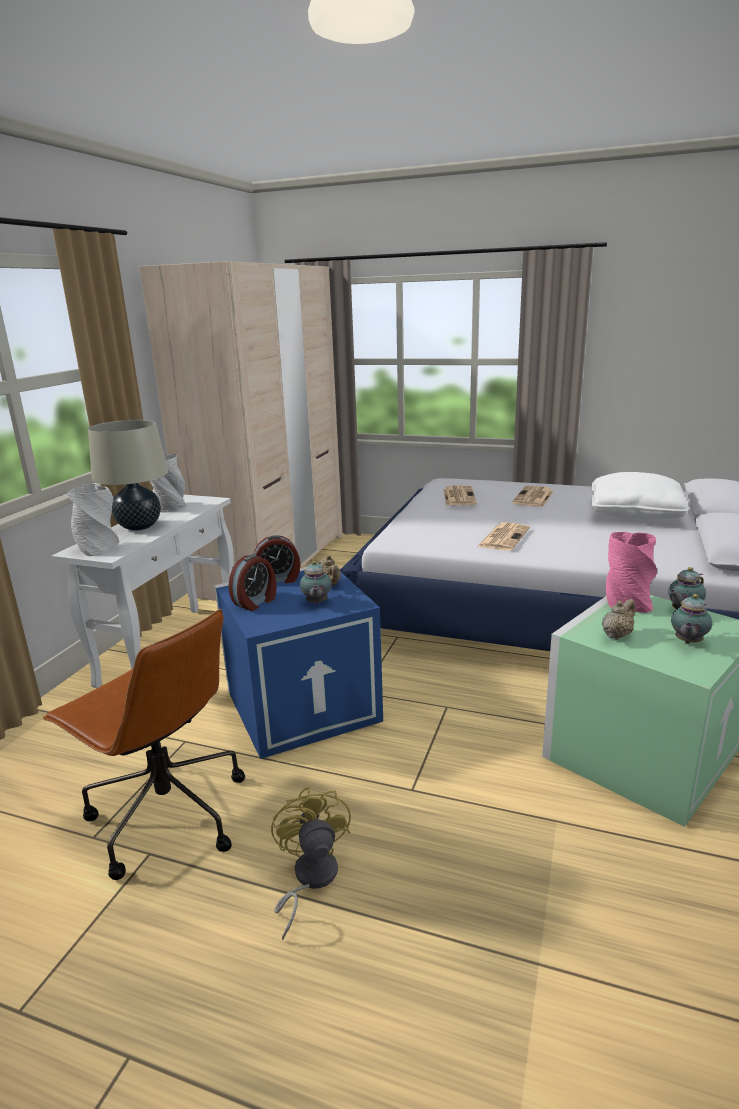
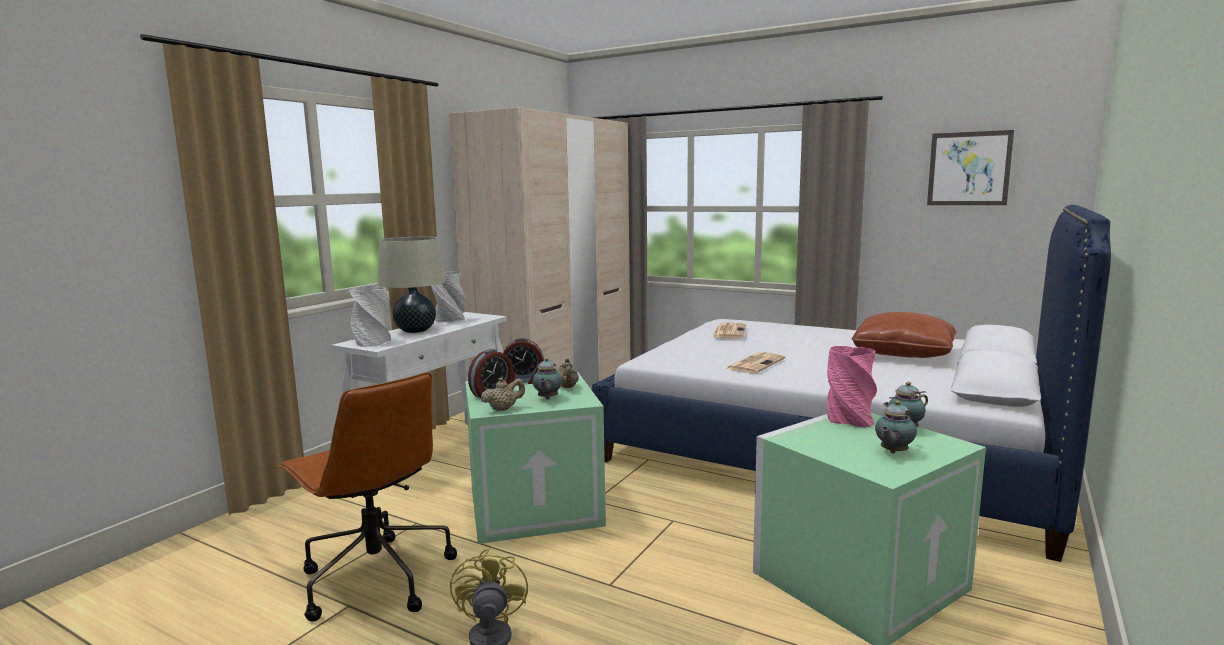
camera: 10 degrees right, 10 degrees down
(303, 704) = (536, 505): blue storage box -> green storage box
(533, 497) = (804, 336): newspaper -> none
(616, 635) = (822, 442): beige teapot -> beige teapot (503, 409)
(634, 513) = (903, 353): white pillow -> brown pillow
(688, 320) = (969, 168): none -> picture

